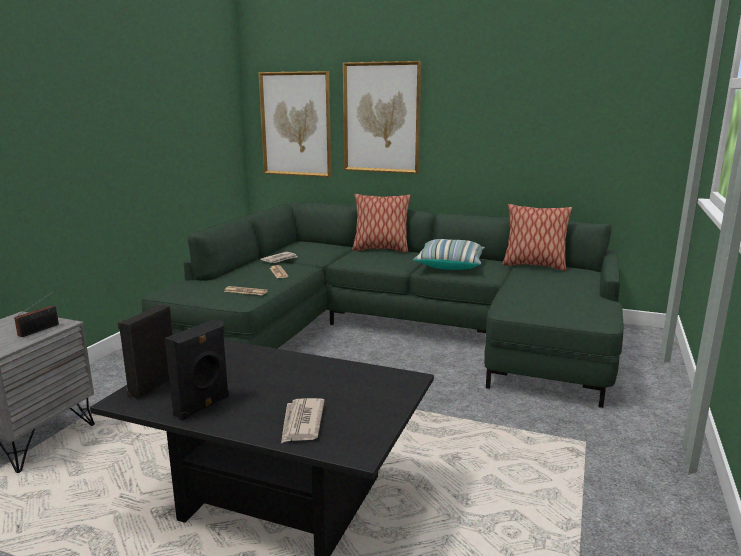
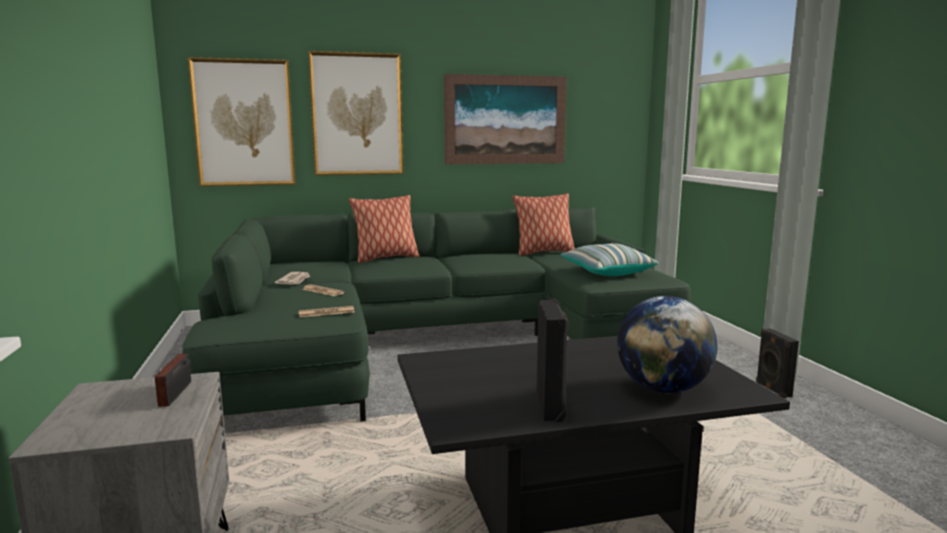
camera: 35 degrees left, 5 degrees down
(151, 385) = (452, 406): black speaker -> black speaker (772, 389)
(301, 423) = (663, 389): newspaper -> globe
(450, 265) = (479, 261): pillow -> pillow (606, 272)
(523, 124) = (505, 120): none -> picture

